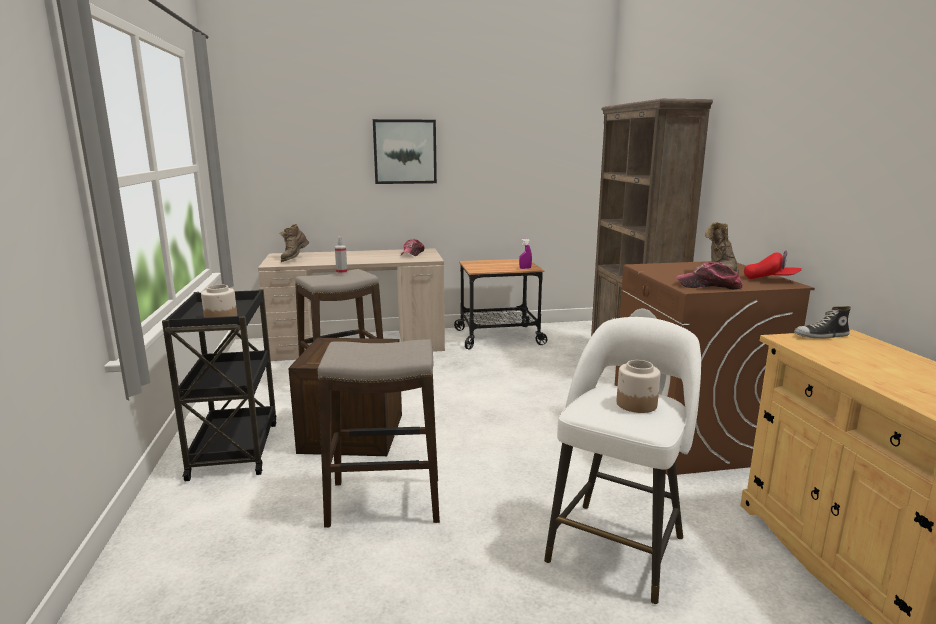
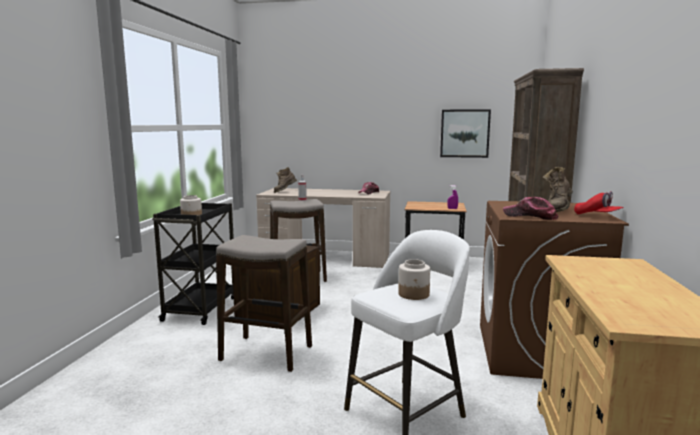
camera: 20 degrees right, 5 degrees down
(405, 151) = (370, 118): picture -> picture (464, 133)
(821, 336) = (601, 260): shoe -> none

